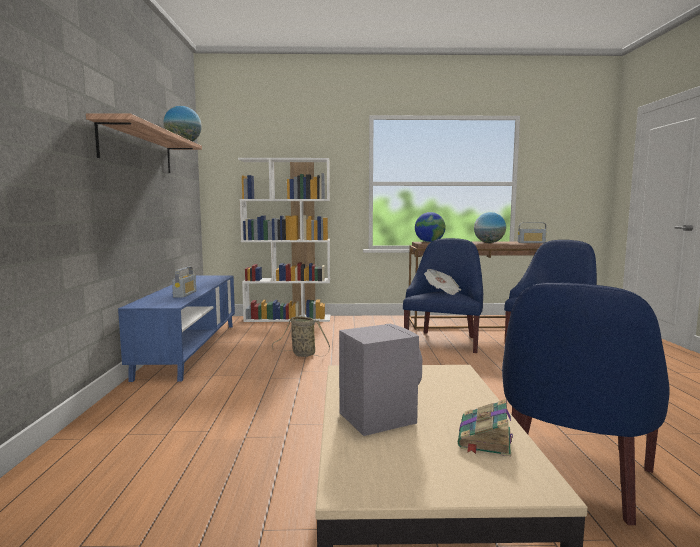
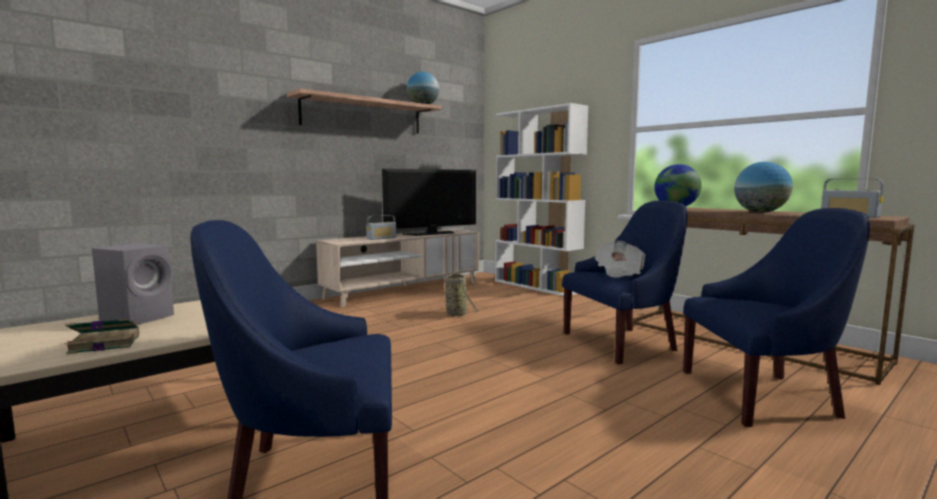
camera: 50 degrees right, 0 degrees up
(190, 349) = (404, 290): blue tv stand -> beige tv stand
(203, 282) = (431, 233): none -> television

